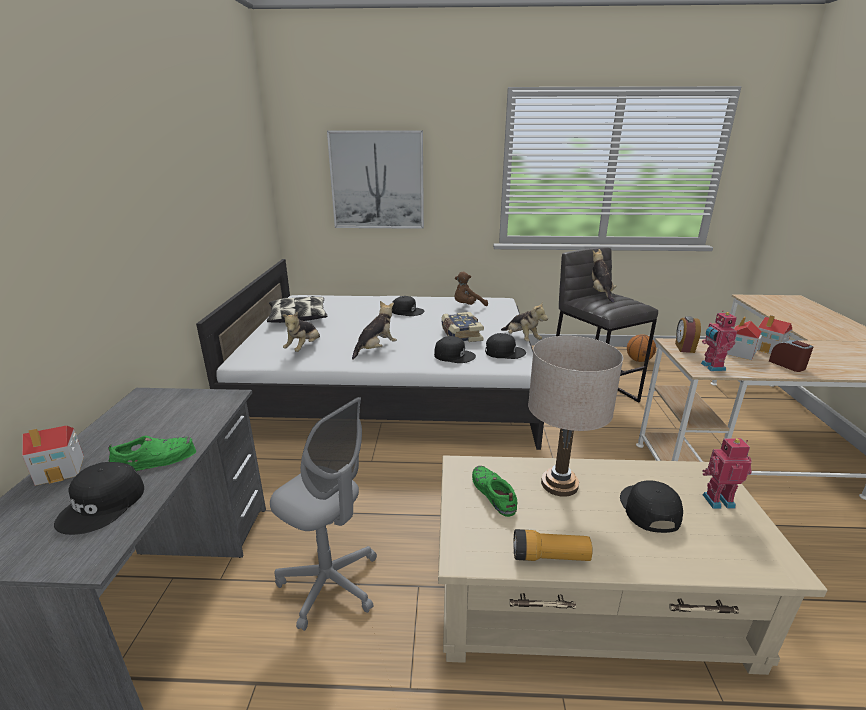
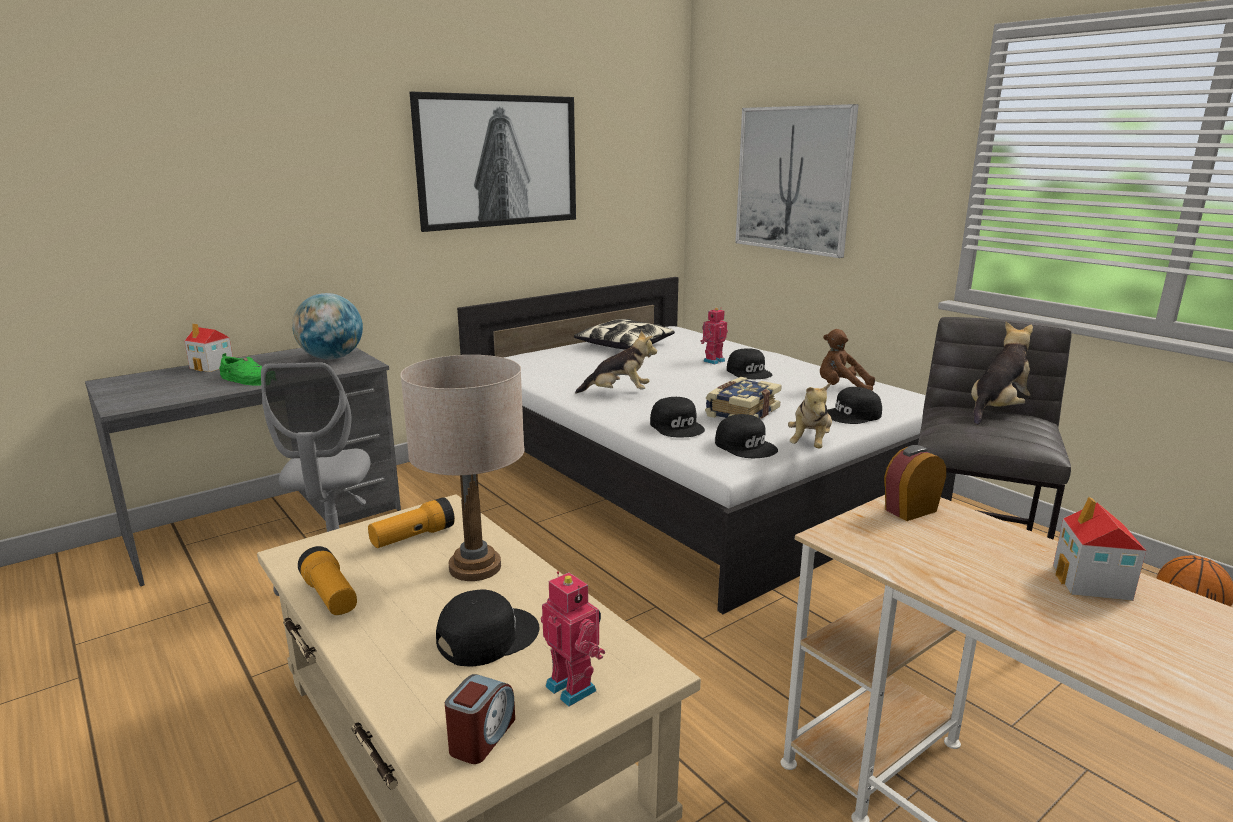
camera: 50 degrees right, 5 degrees down
(103, 505) = (181, 388): black cap -> black cap (853, 415)
(178, 405) = (331, 358): none -> globe
(192, 183) = (498, 161): none -> picture
(304, 348) = (559, 369): plush toy -> none
(493, 493) = (413, 537): green shoe -> flashlight
(711, 367) = (869, 542): toy robot -> toy robot (713, 361)
(740, 353) = (996, 558): toy house -> none
(787, 365) = (1039, 610): alarm clock -> alarm clock (481, 737)

